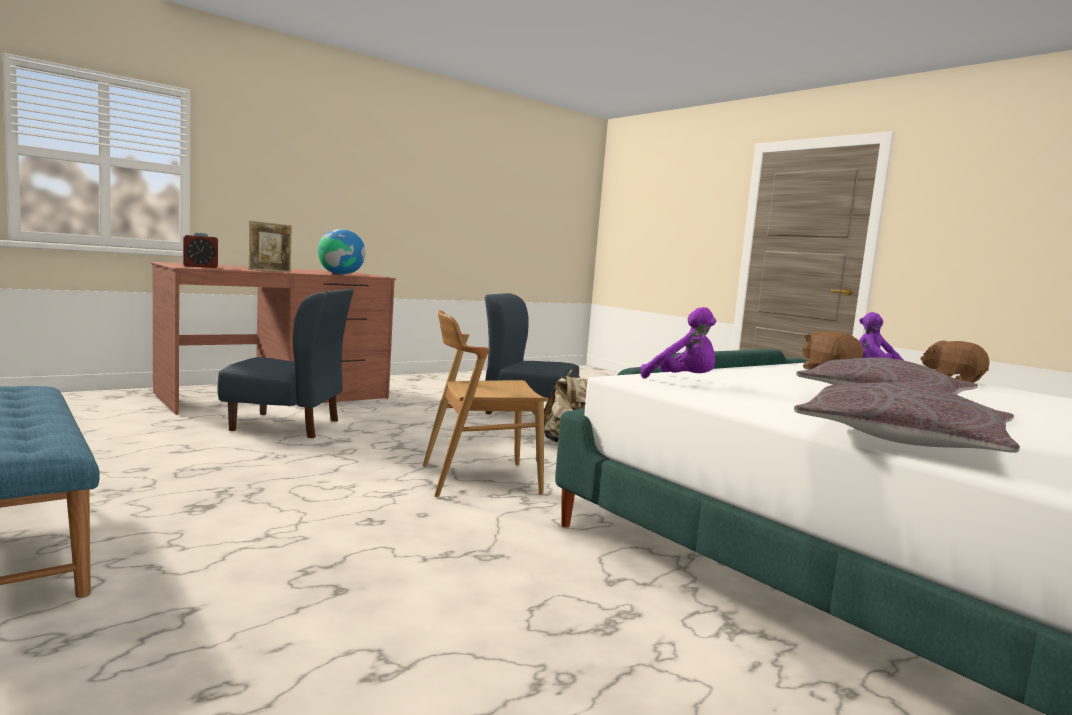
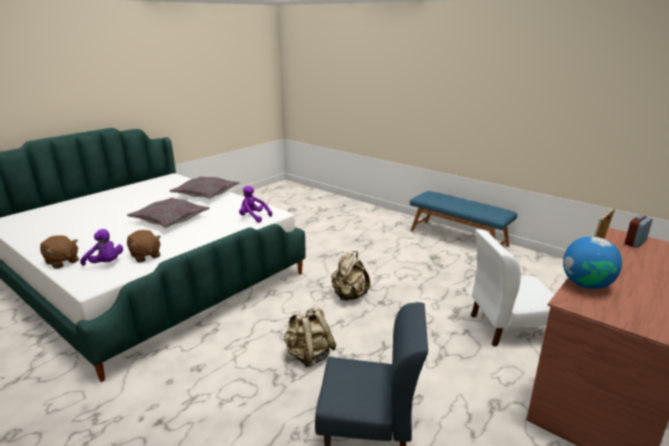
camera: 170 degrees right, 15 degrees up
(286, 425) = (508, 327): blue chair -> white chair
(479, 479) = (349, 296): brown chair -> beige backpack

